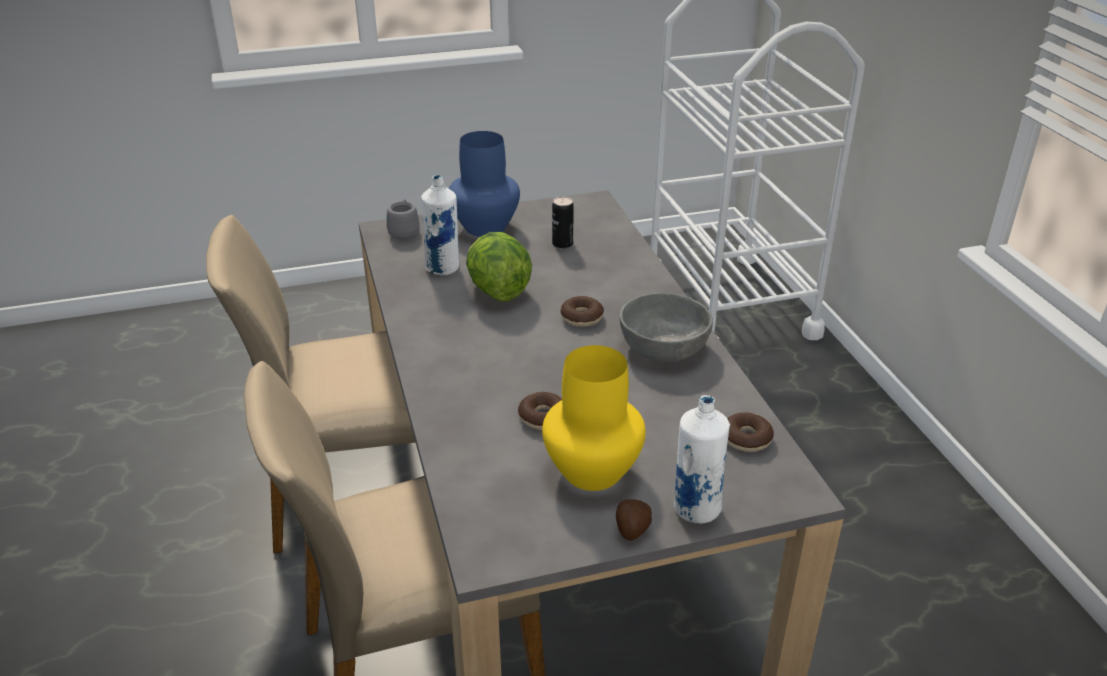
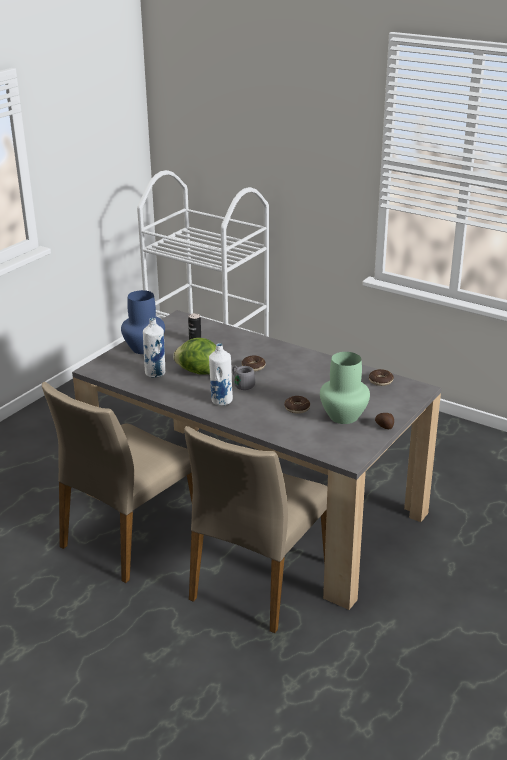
camera: 40 degrees left, 5 degrees down
(404, 230) = (104, 365): grey mug -> grey mug (242, 384)
(593, 472) = (344, 416): yellow vase -> green vase
(663, 346) = (303, 363): grey bowl -> none
(696, 509) = (396, 410): white bottle -> white bottle (221, 401)

